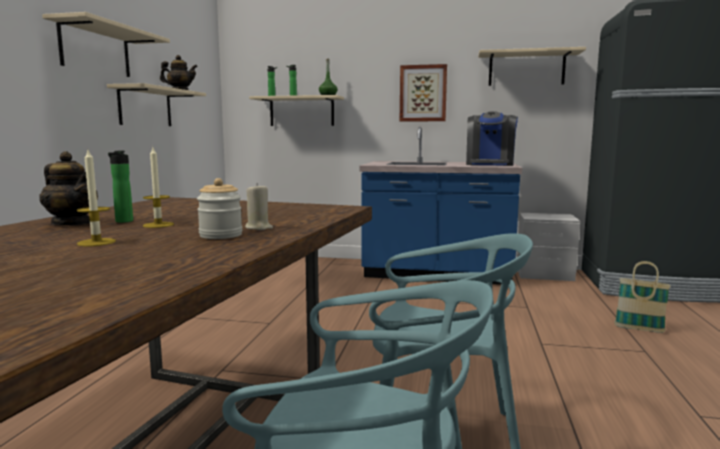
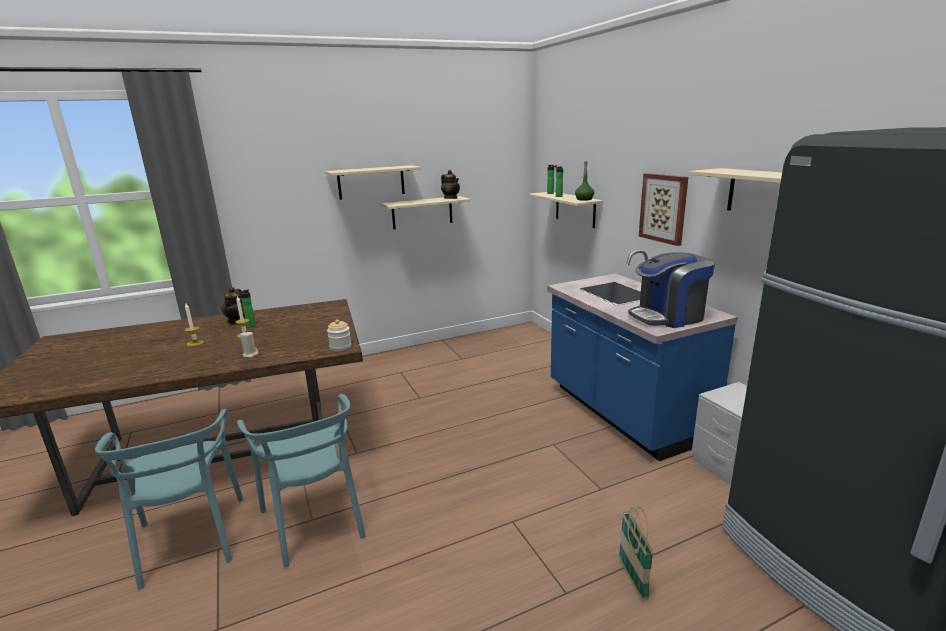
camera: 55 degrees right, 10 degrees up
(221, 235) = (224, 355): jar -> jar (340, 347)

